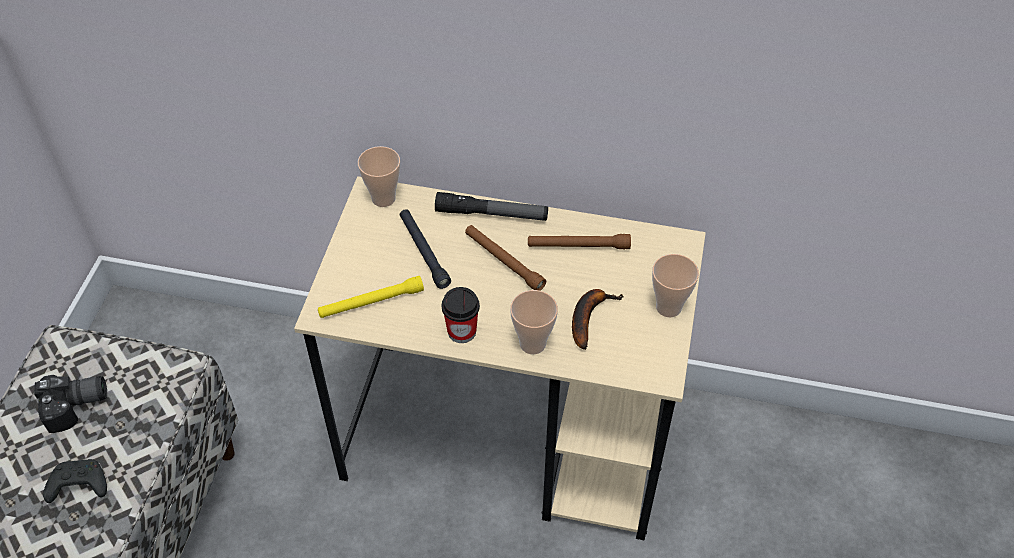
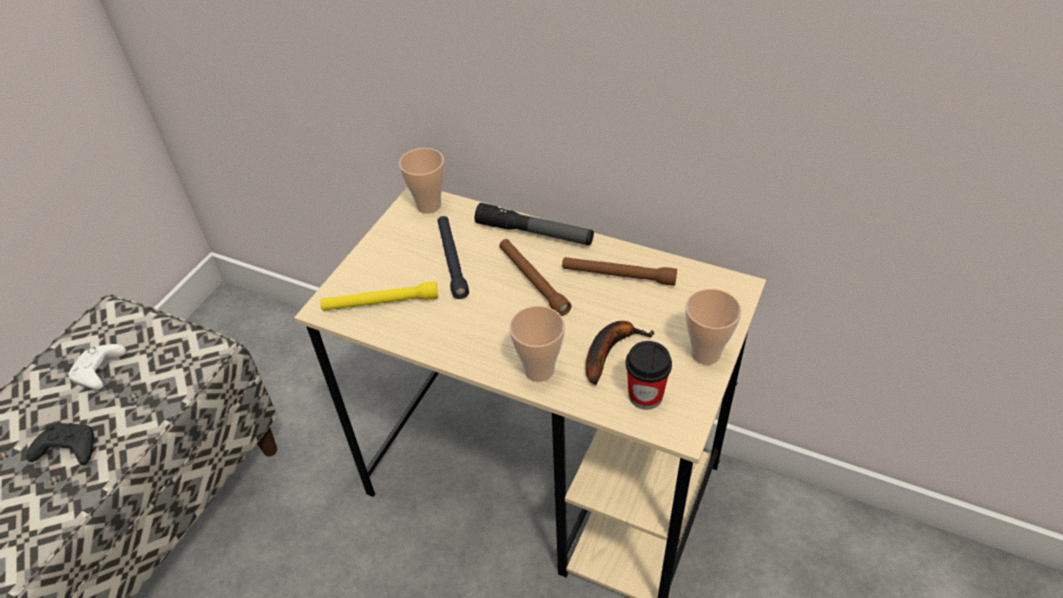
camera: 15 degrees right, 5 degrees down
(77, 407) = (100, 373): camera -> white game controller
(462, 331) = (465, 346): cup -> cup (645, 395)

